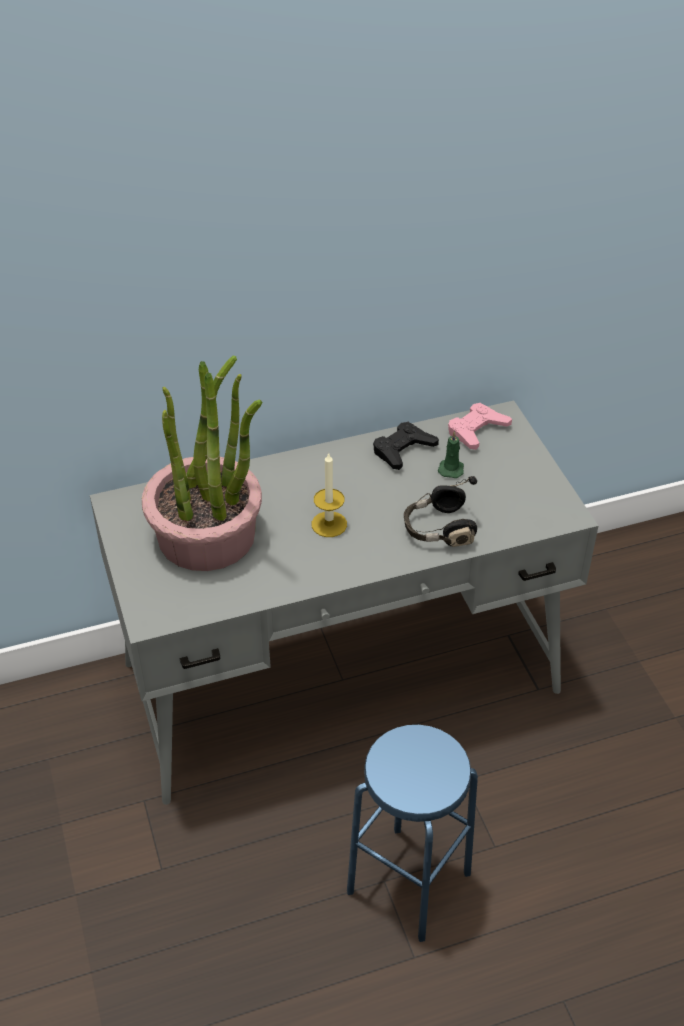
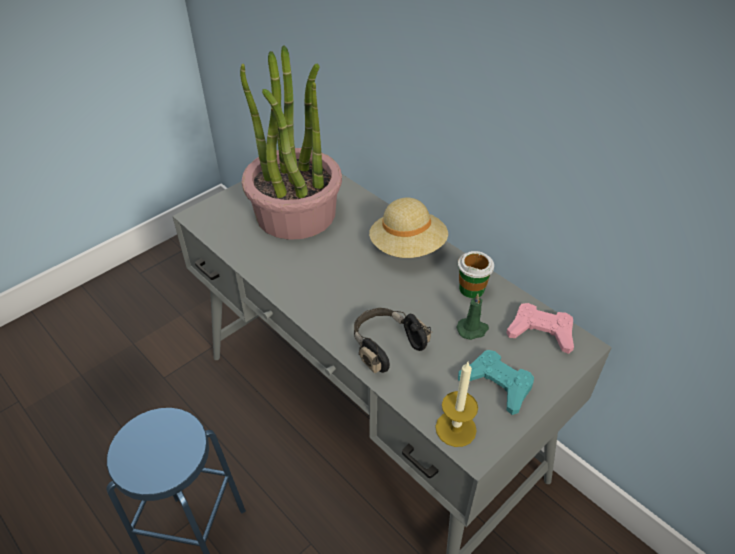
camera: 65 degrees right, 0 degrees up
(320, 470) = (408, 247): none -> beige hat
(329, 524) = (348, 273): candle -> candle (455, 428)
(403, 450) = (471, 289): black game controller -> cup
(516, 478) = (497, 384): none -> turquoise game controller

